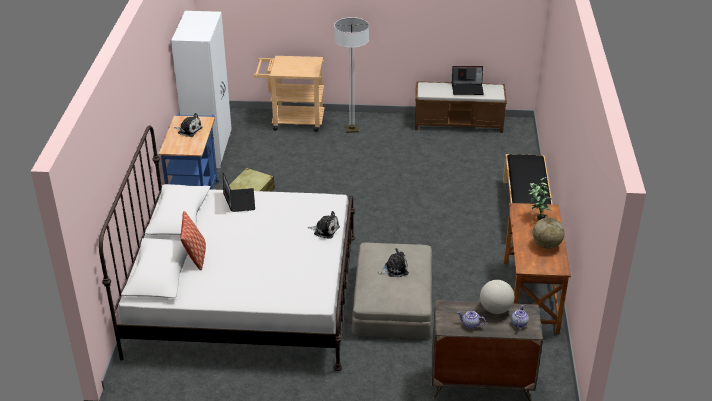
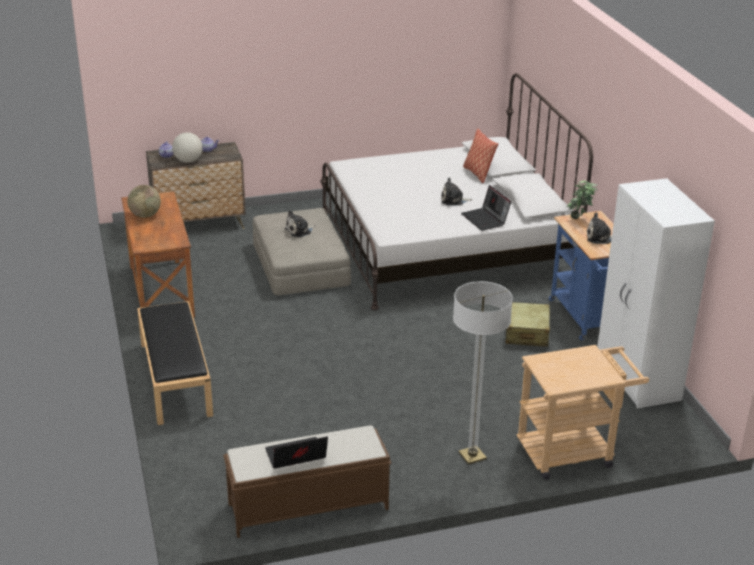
camera: 160 degrees right, 5 degrees down
(325, 230) = (377, 210): plush toy -> plush toy (453, 200)
(537, 216) = (157, 238): potted plant -> potted plant (580, 219)

